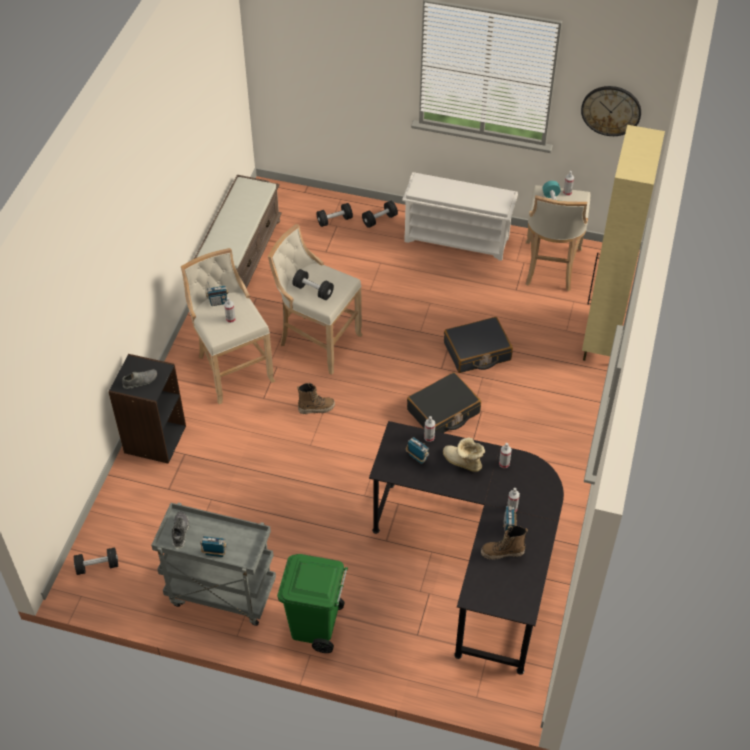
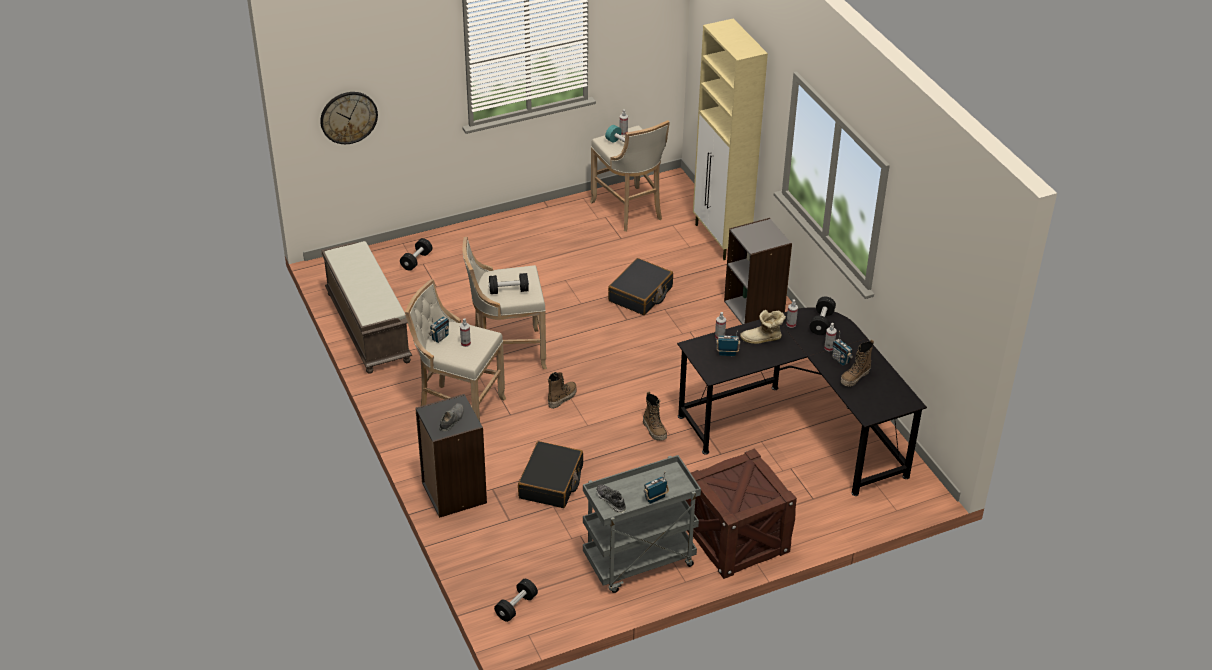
camera: 40 degrees left, 10 degrees down
(316, 627) = (736, 539): green trash can -> crate
(356, 483) = (654, 430): none -> boot
(379, 219) = (454, 242): black dumbbell -> black dumbbell (821, 323)
(443, 412) = (663, 347): black suitcase -> black suitcase (551, 482)
(458, 239) = (535, 225): white shoe rack -> none
(560, 423) = (754, 309): none -> grey bookcase
(611, 110) = (639, 40): wall clock -> wall clock (348, 117)

